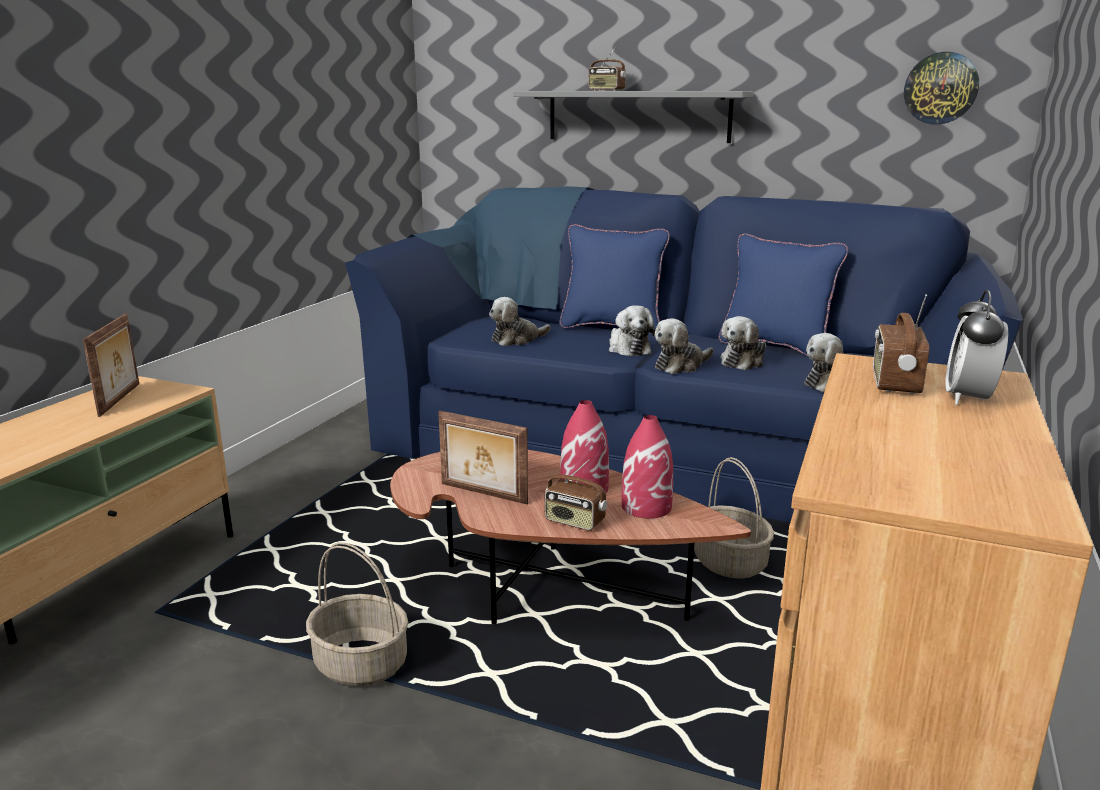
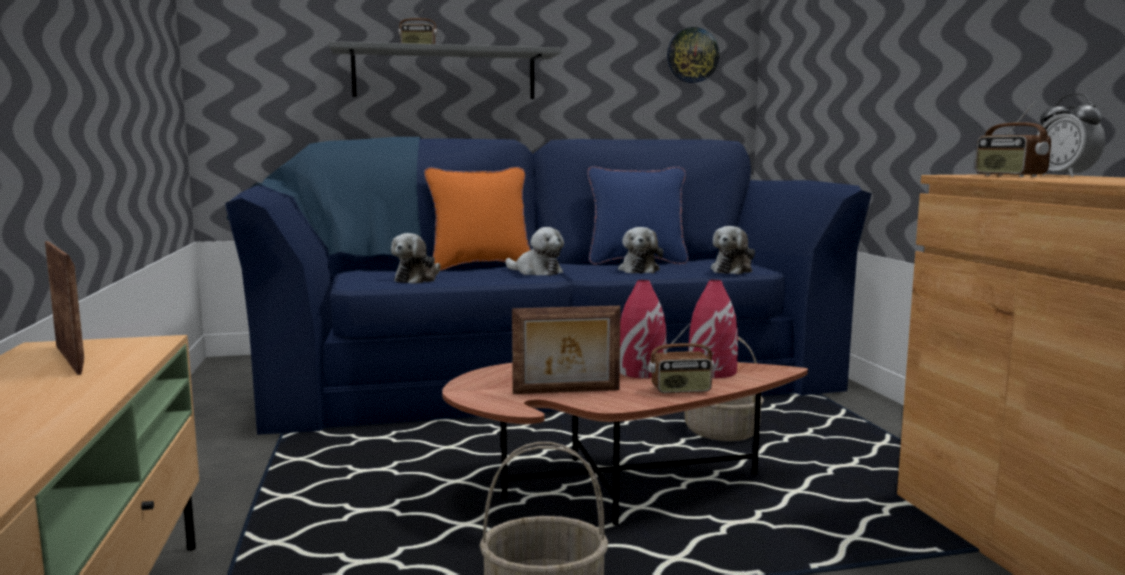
camera: 35 degrees left, 10 degrees down
(612, 327) = (480, 266): blue pillow -> orange pillow
(681, 365) = (604, 275): plush toy -> none

